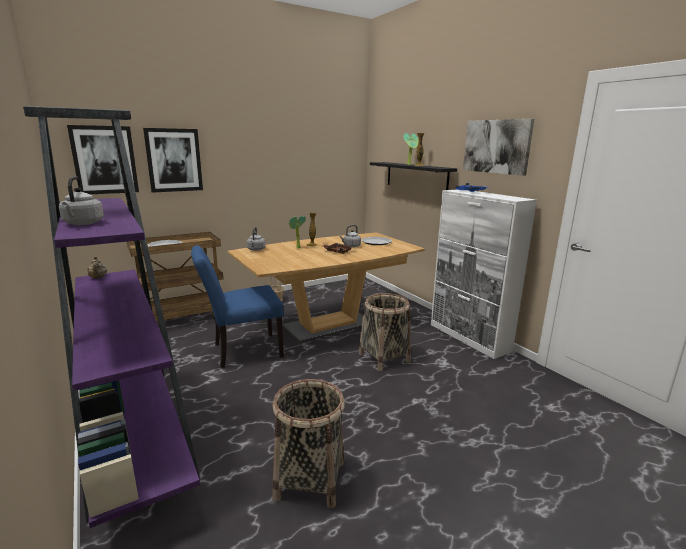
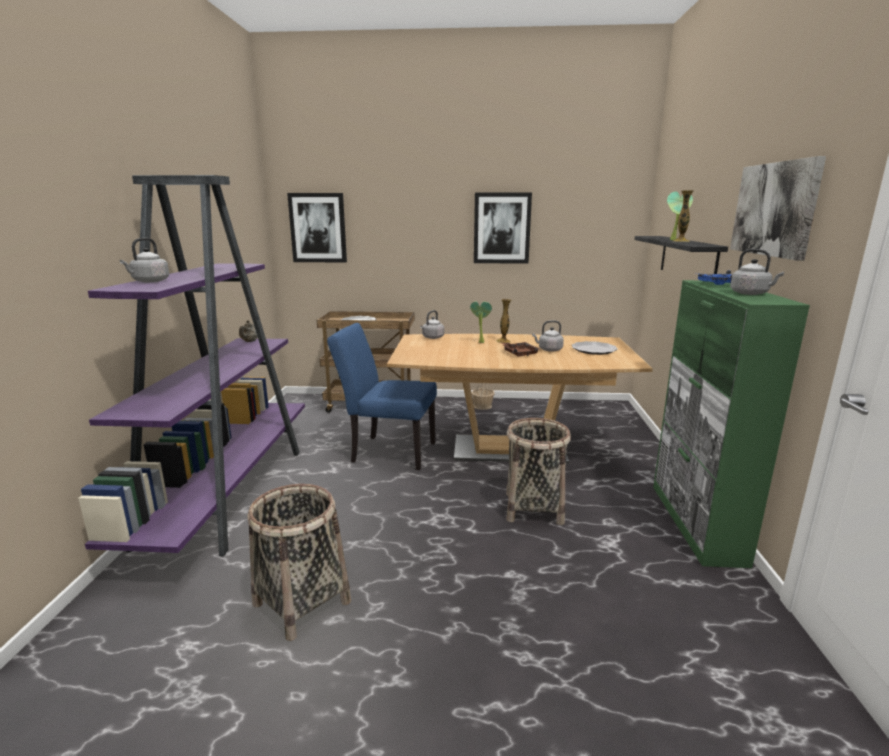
camera: 35 degrees right, 0 degrees up
(174, 160) = (384, 229): picture -> picture (502, 228)
(469, 337) = (696, 523): white cabinet -> green cabinet
(498, 195) = (751, 293): none -> grey kettle

